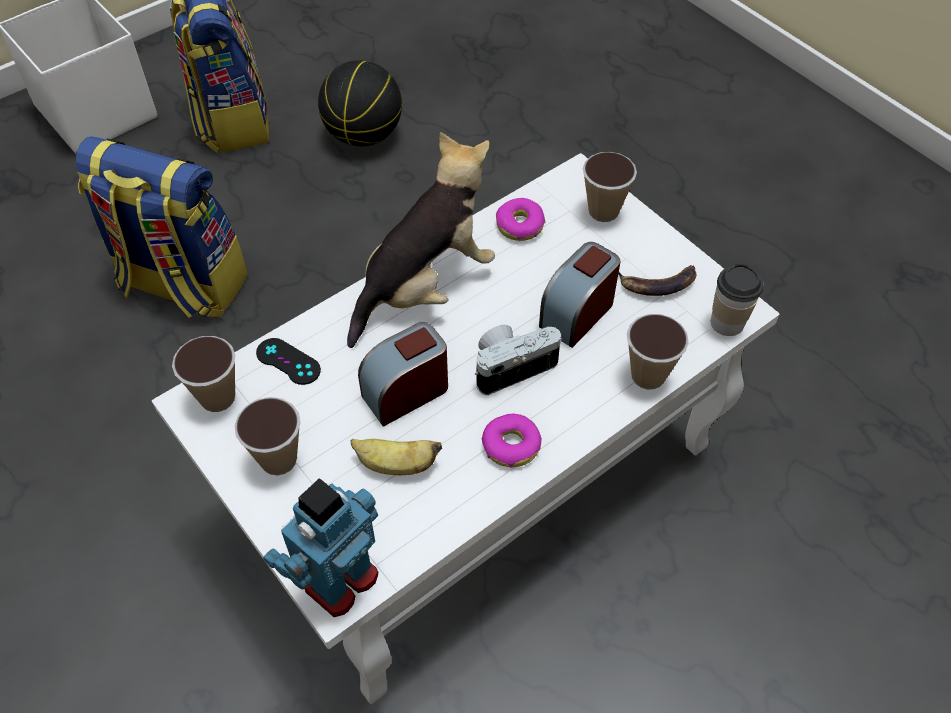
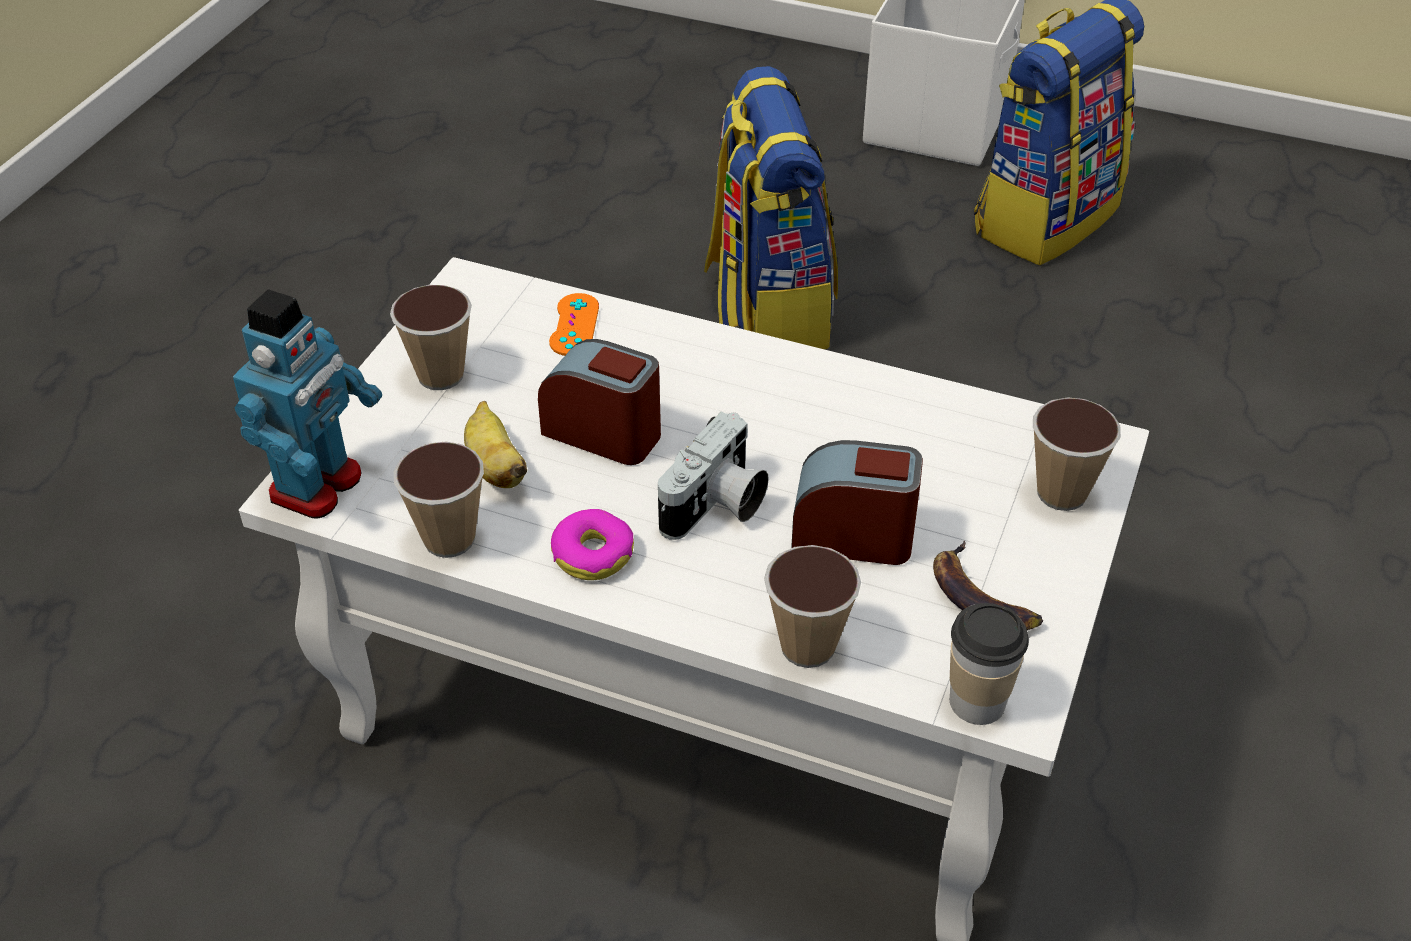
camera: 60 degrees right, 10 degrees down
(217, 397) = (488, 297): cup -> cup (449, 539)
(288, 361) = (574, 325): black game controller -> orange game controller
(339, 580) = (318, 486): toy robot -> toy robot turned 105 degrees clockwise
(364, 135) = (1145, 338): basketball -> none
(425, 286) = (775, 382): plush toy -> none
(512, 365) = (716, 507): camera -> camera turned 90 degrees clockwise
(519, 226) = (953, 423): donut -> none

